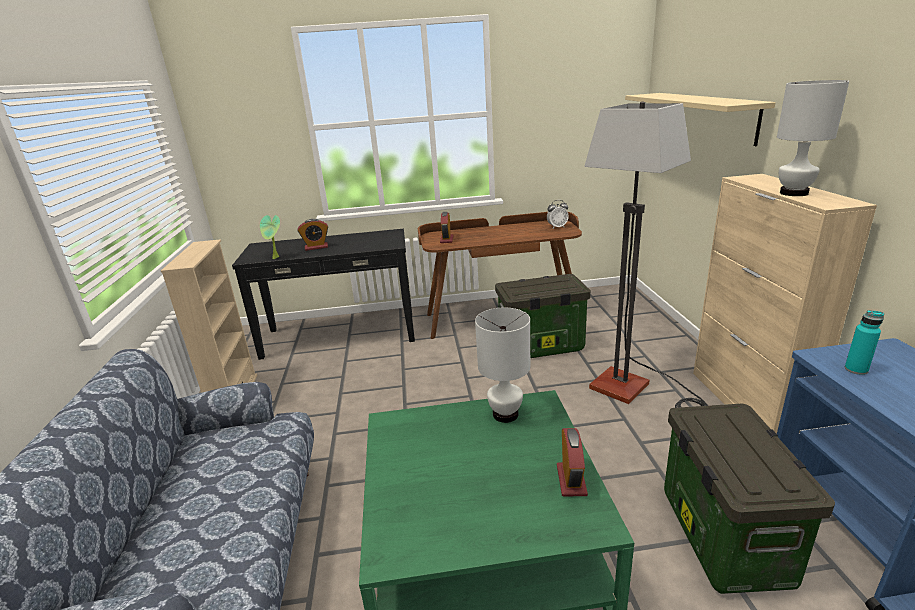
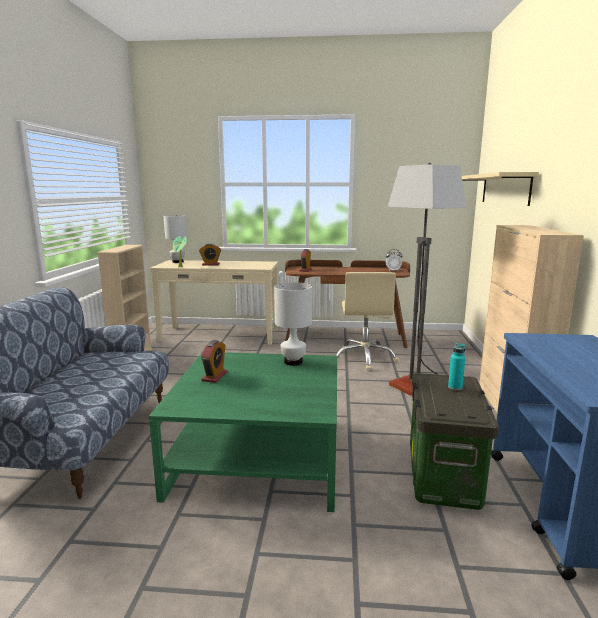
camera: 10 degrees right, 10 degrees down
(340, 335) = (220, 335): black console table -> beige console table
(540, 346) = (365, 358): storage box -> beige office chair
(571, 480) = (315, 394): alarm clock -> alarm clock (214, 376)
(794, 193) = (533, 230): white table lamp -> white table lamp (178, 262)
(856, 369) = (542, 344): turquoise bottle -> turquoise bottle (455, 387)

